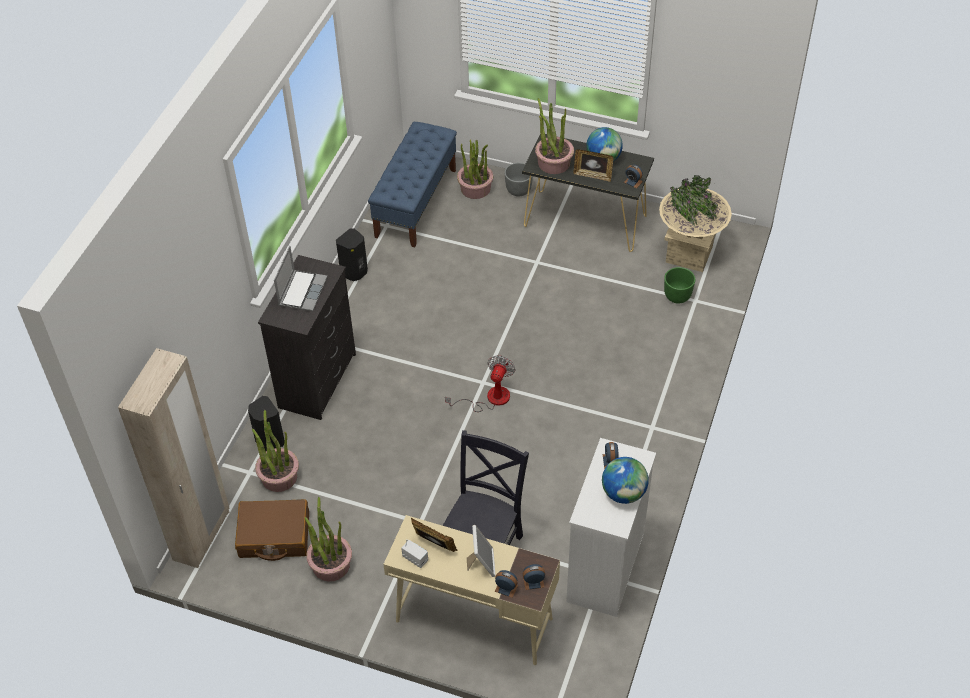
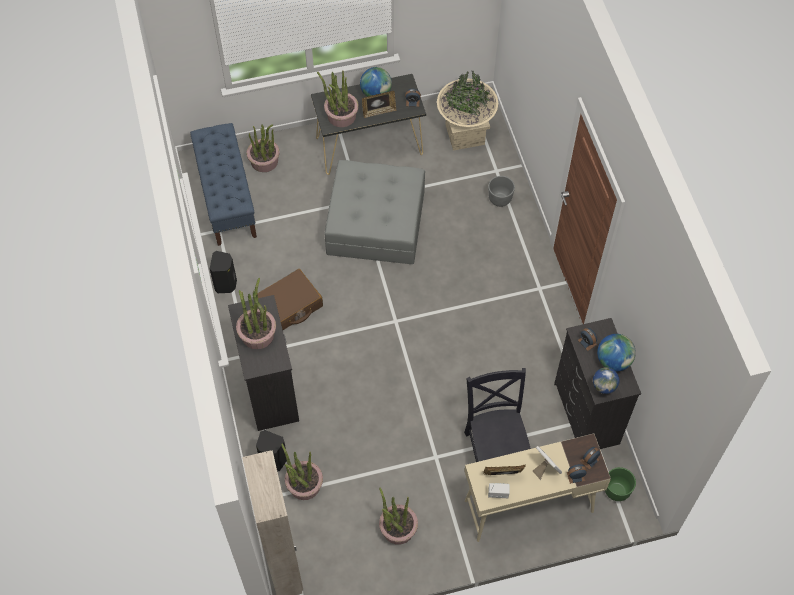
camera: 35 degrees left, 10 degrees up
(274, 536) = (338, 533): brown suitcase -> brown suitcase (289, 305)
(302, 291) = (257, 334): laptop -> potted plant
(490, 398) = (410, 331): fan -> none
(519, 190) = (300, 146): grey planter -> grey planter (500, 199)
(536, 289) = (376, 222): none -> grey ottoman
(588, 514) = (602, 391): none -> globe
(604, 569) = (586, 414): white dresser -> black dresser
(677, 296) = (481, 174): green planter -> green planter (616, 491)

